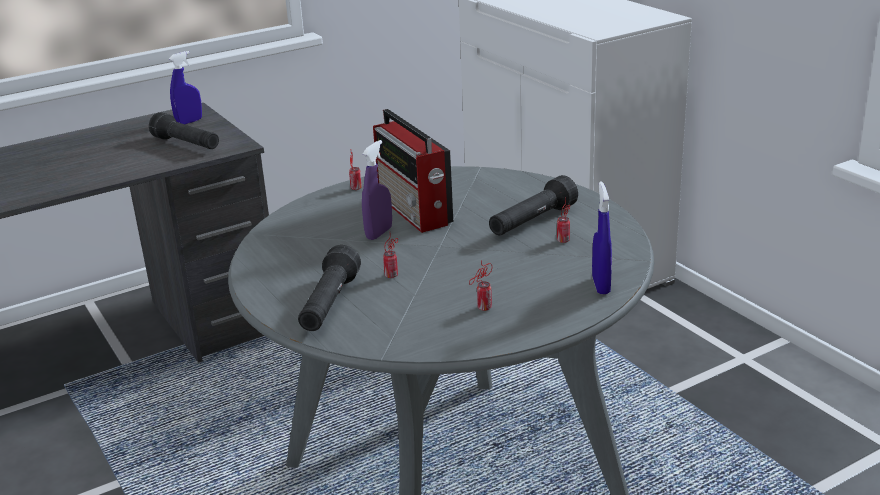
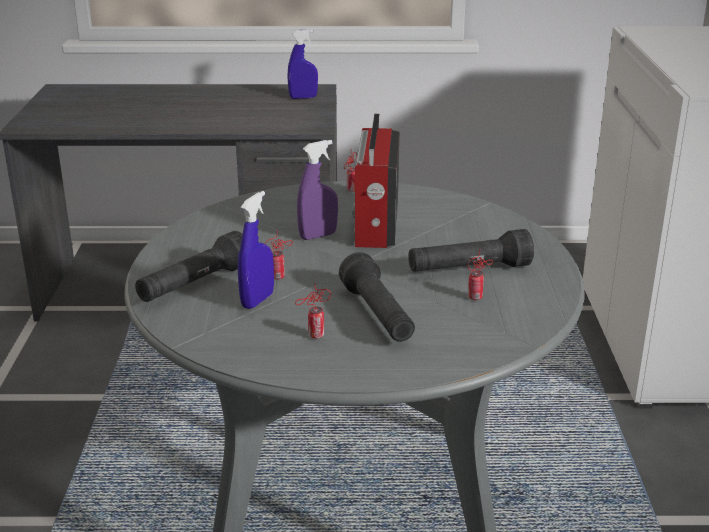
camera: 30 degrees right, 0 degrees up
(187, 145) = (277, 116): black flashlight -> black flashlight (378, 315)
(601, 285) = (452, 354): blue spray bottle -> blue spray bottle (257, 300)

